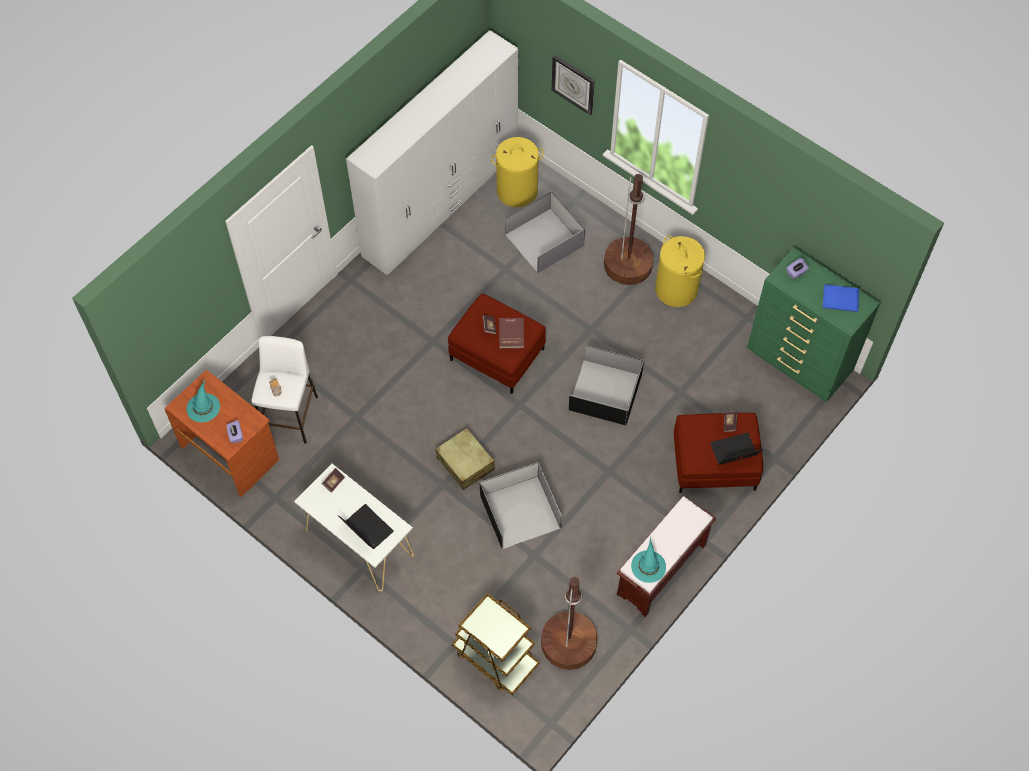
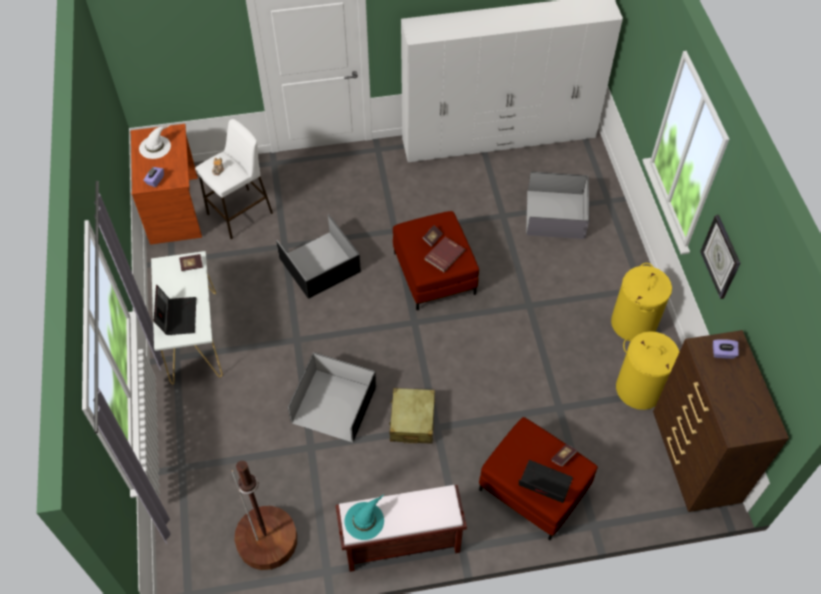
camera: 40 degrees right, 5 degrees down
(203, 407) = (155, 146): turquoise hat -> white hat
(465, 463) = (329, 336): beige suitcase -> beige suitcase (412, 421)
(495, 657) = (200, 504): brown cart -> none
(517, 191) = (568, 165): yellow laundry basket -> yellow laundry basket (639, 388)
(573, 84) = (648, 73): wall clock -> wall clock (721, 257)
(605, 391) = (494, 361): black storage box -> black storage box (320, 264)
(628, 264) = (609, 277): brown floor lamp -> none
(798, 363) = (693, 460): green dresser -> brown dresser
(840, 298) = (748, 406): blue book -> none

